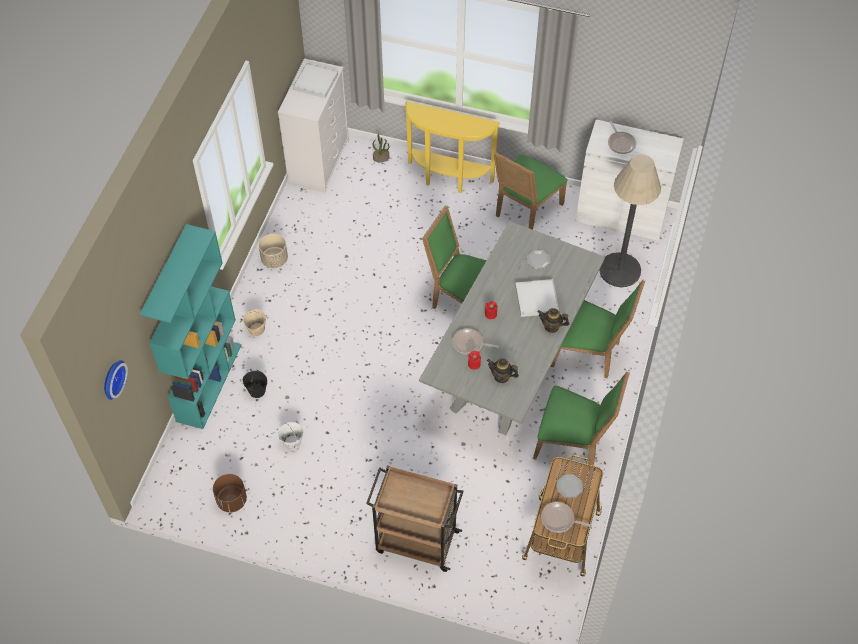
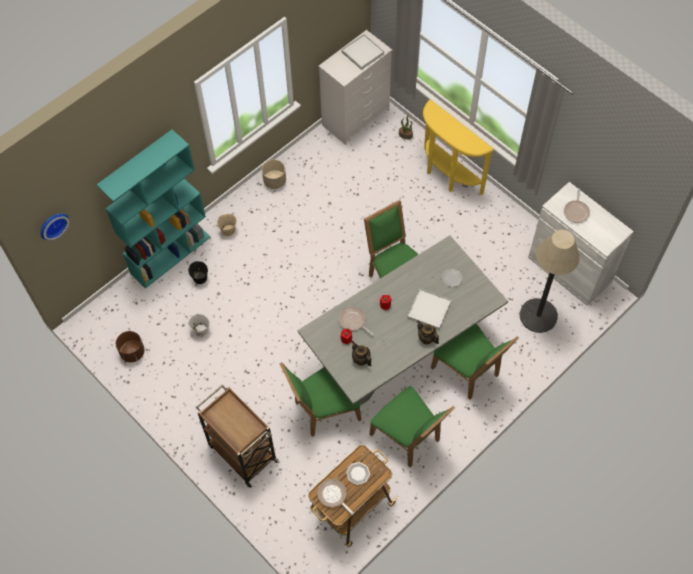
camera: 30 degrees right, 5 degrees up
(525, 211) = (492, 230): green chair -> green chair (323, 410)

